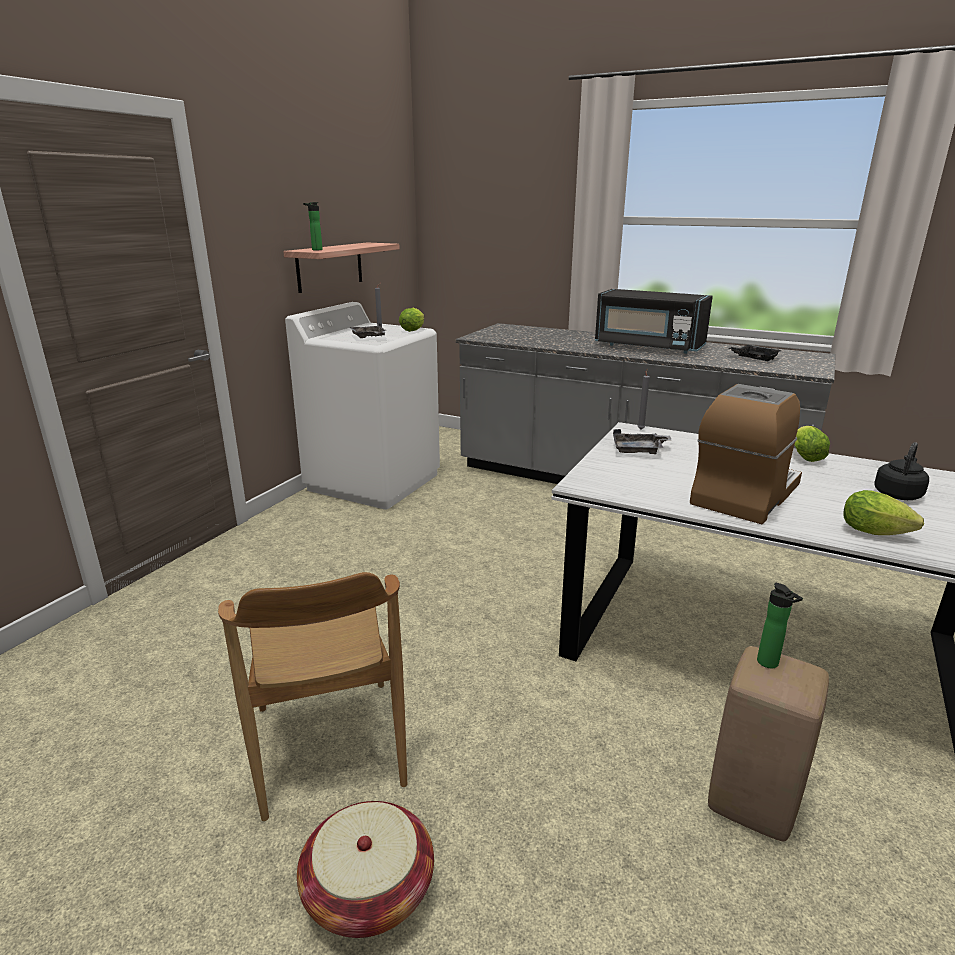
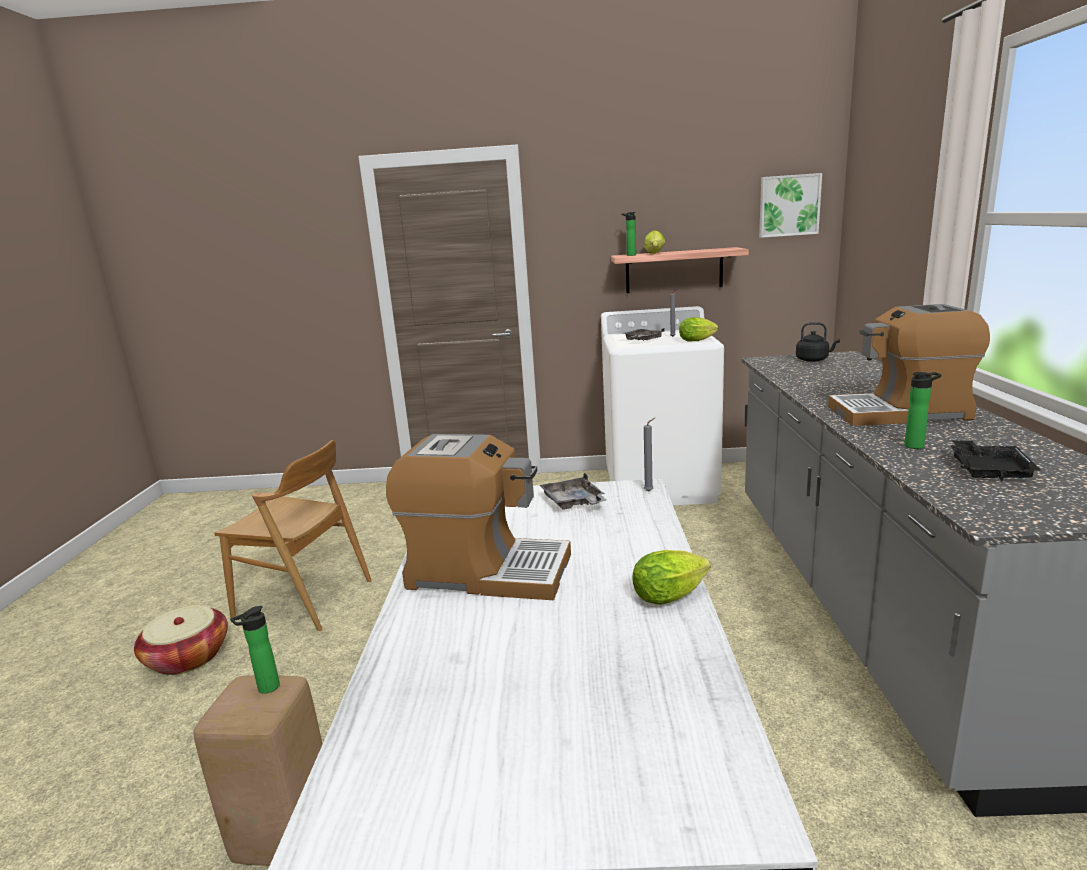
camera: 65 degrees right, 5 degrees down
(328, 745) = (304, 599): brown chair -> brown chair turned 120 degrees counterclockwise
(391, 204) = (788, 205): none -> picture
(648, 347) = (901, 413): black microwave -> coffee machine
(707, 357) = (917, 446): none -> bottle
(878, 533) = (419, 665): lettuce -> lettuce (655, 254)
(898, 494) = (581, 680): black kettle -> black kettle (813, 360)

